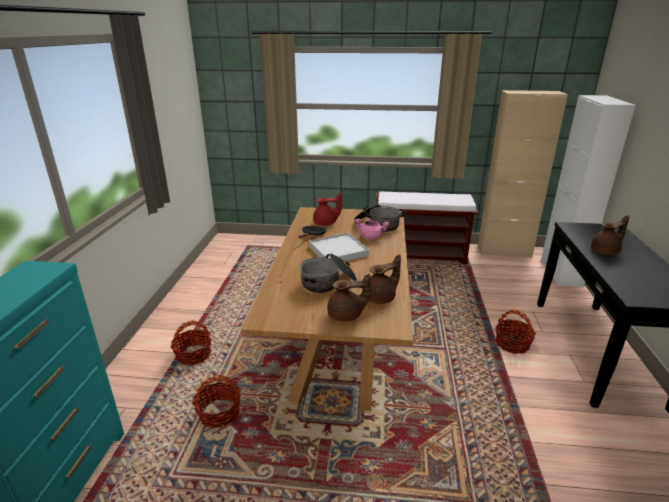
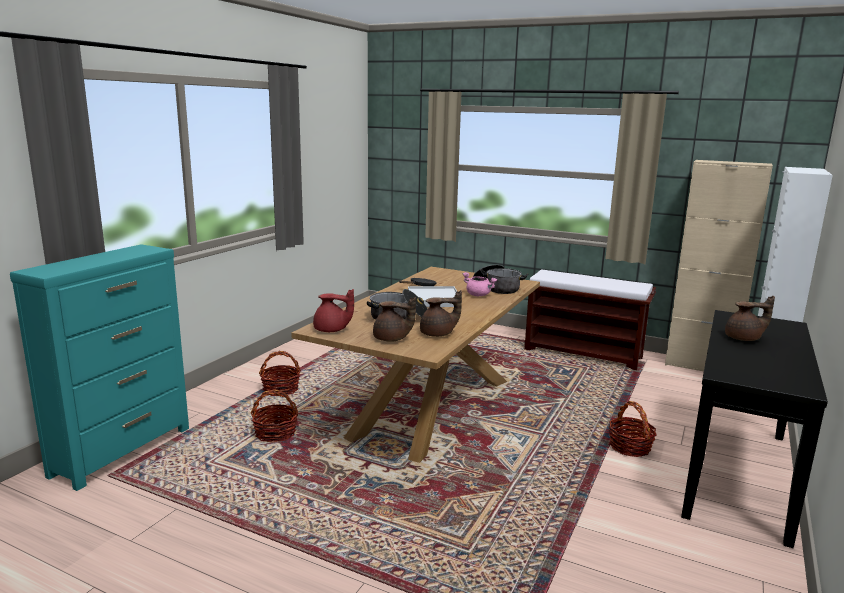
camera: 20 degrees right, 10 degrees down
(326, 223) = (444, 280): red teapot -> red teapot (332, 330)

